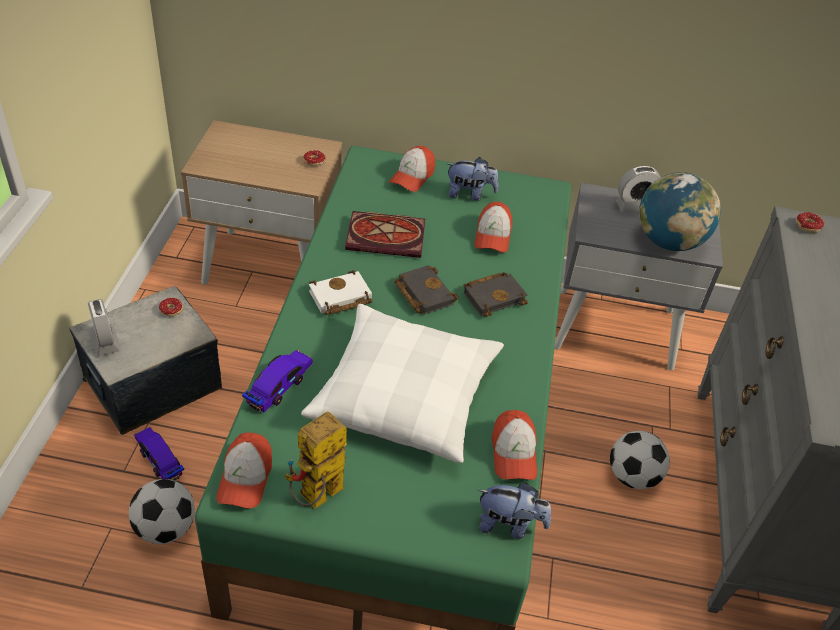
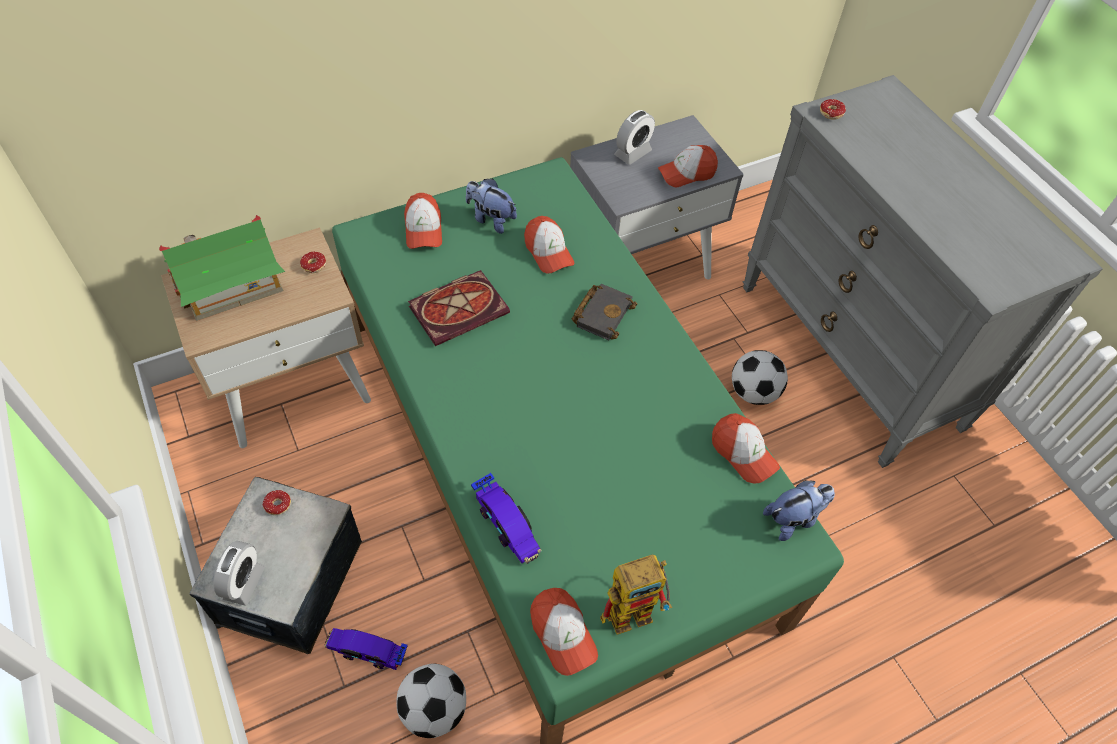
camera: 35 degrees left, 10 degrees up
(105, 342) = (244, 583): alarm clock -> alarm clock turned 75 degrees clockwise
(249, 147) = (231, 286): none -> toy house
(279, 385) = (507, 524): toy car -> toy car turned 150 degrees clockwise
(316, 499) = (636, 608): toy robot -> toy robot turned 120 degrees counterclockwise
(339, 298) = (476, 400): white book -> none
(405, 394) = (616, 458): white pillow -> none
(422, 293) = (542, 348): black book -> none
(469, 194) = (491, 219): plush toy -> plush toy turned 120 degrees counterclockwise
(668, 241) = (686, 173): globe -> cap

